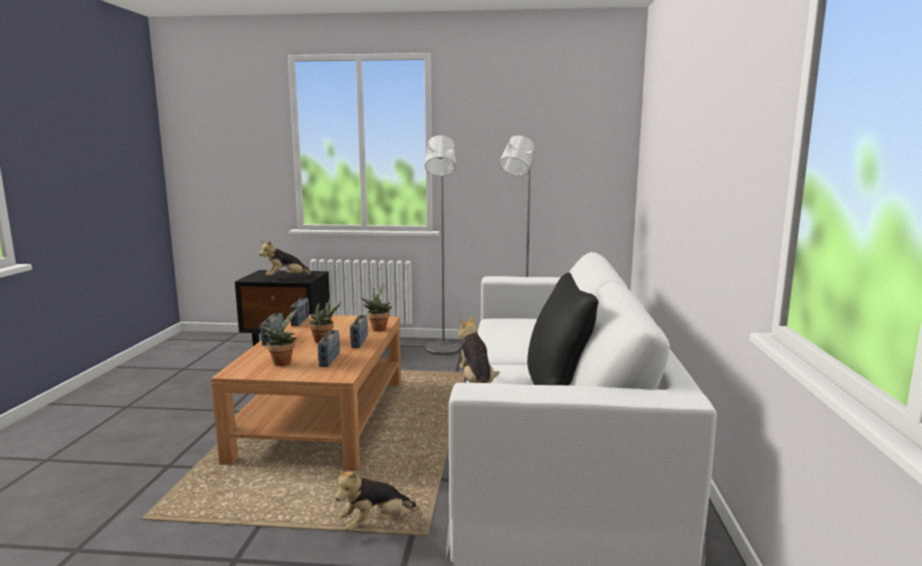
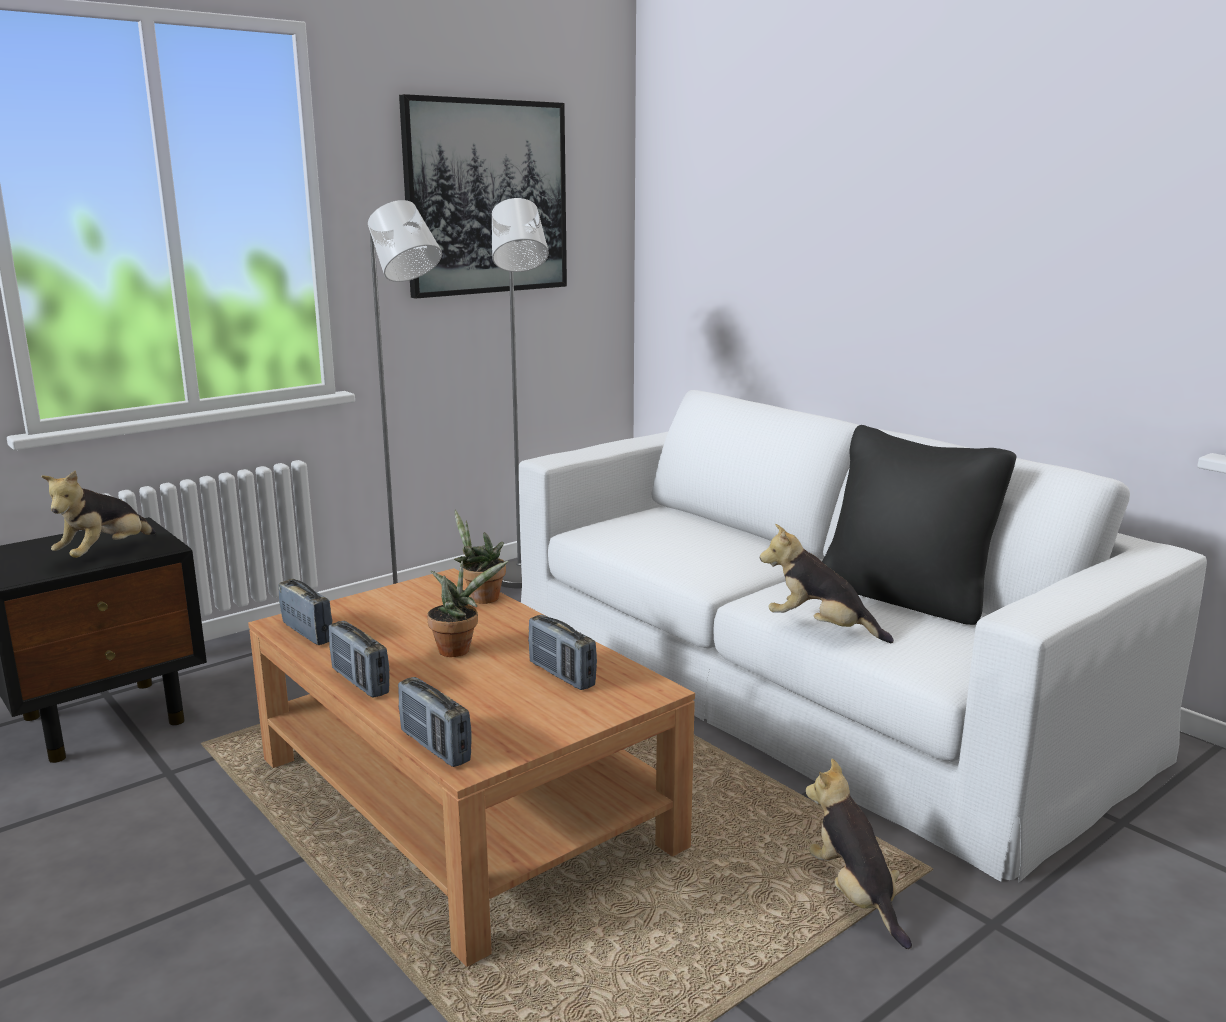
camera: 45 degrees left, 5 degrees up
(282, 362) = (497, 709): potted plant -> none
(359, 342) = (519, 630): radio -> radio (435, 747)
(374, 523) = (855, 895): plush toy -> plush toy turned 150 degrees clockwise
(528, 136) = (486, 197): none -> picture

